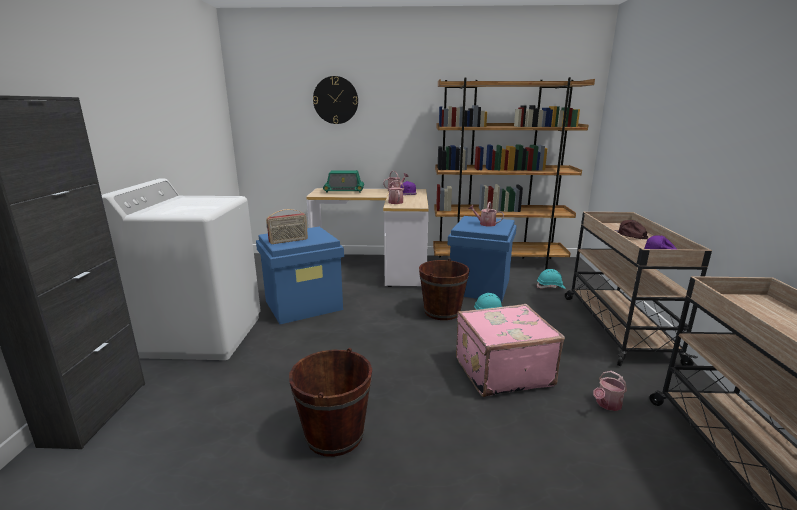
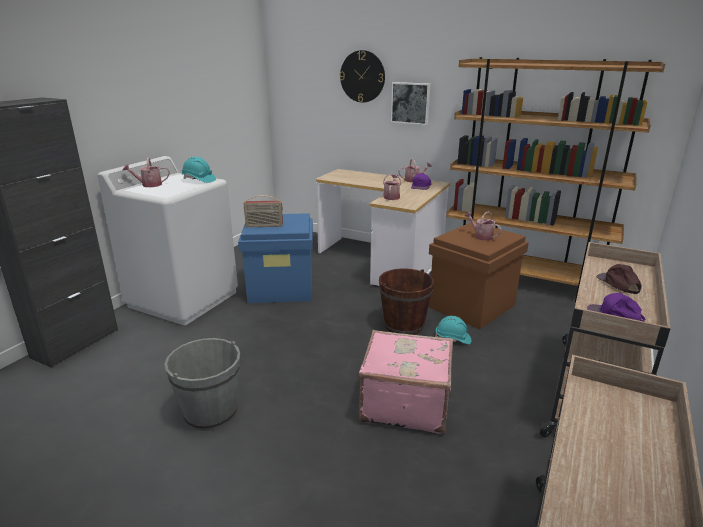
camera: 25 degrees right, 5 degrees up
(334, 435) = (211, 413): brown bucket -> grey bucket
(344, 191) = (359, 175): radio -> none
(384, 122) = (410, 103): none -> picture
(480, 287) = (472, 306): blue storage box -> brown storage box
(550, 287) = (559, 324): turquoise hard hat -> turquoise hard hat (199, 180)
(607, 404) = (482, 471): watering can -> watering can (149, 185)

